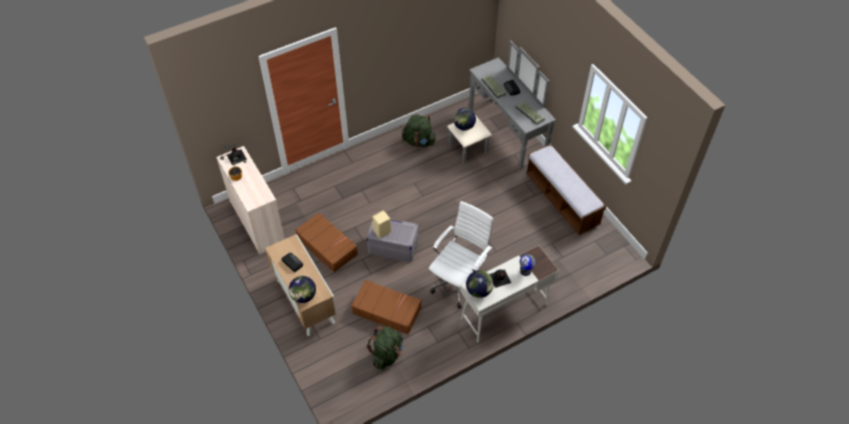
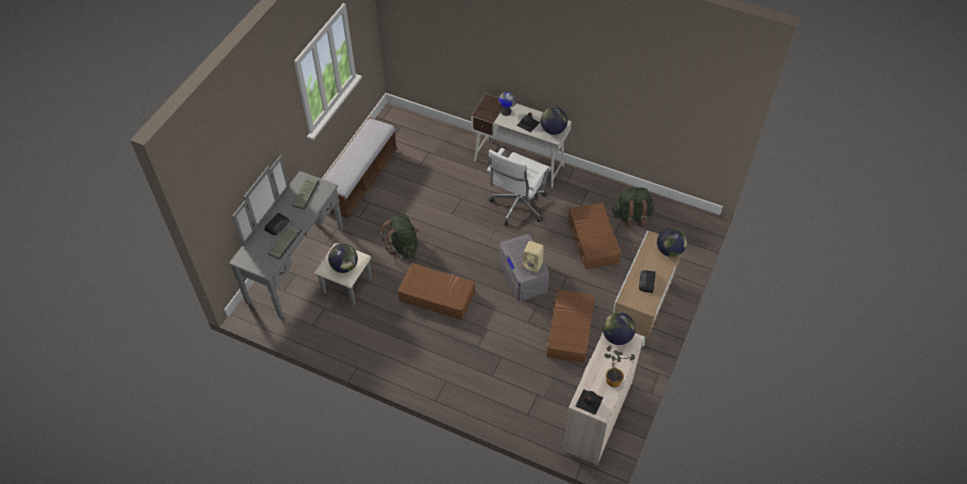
camera: 125 degrees left, 0 degrees up
(261, 197) = (617, 336): none -> globe
(419, 141) = (368, 336): green backpack -> green backpack (403, 246)
(419, 190) = (437, 295): none -> brown suitcase
(459, 282) = (517, 207): white office chair -> white office chair turned 60 degrees counterclockwise

